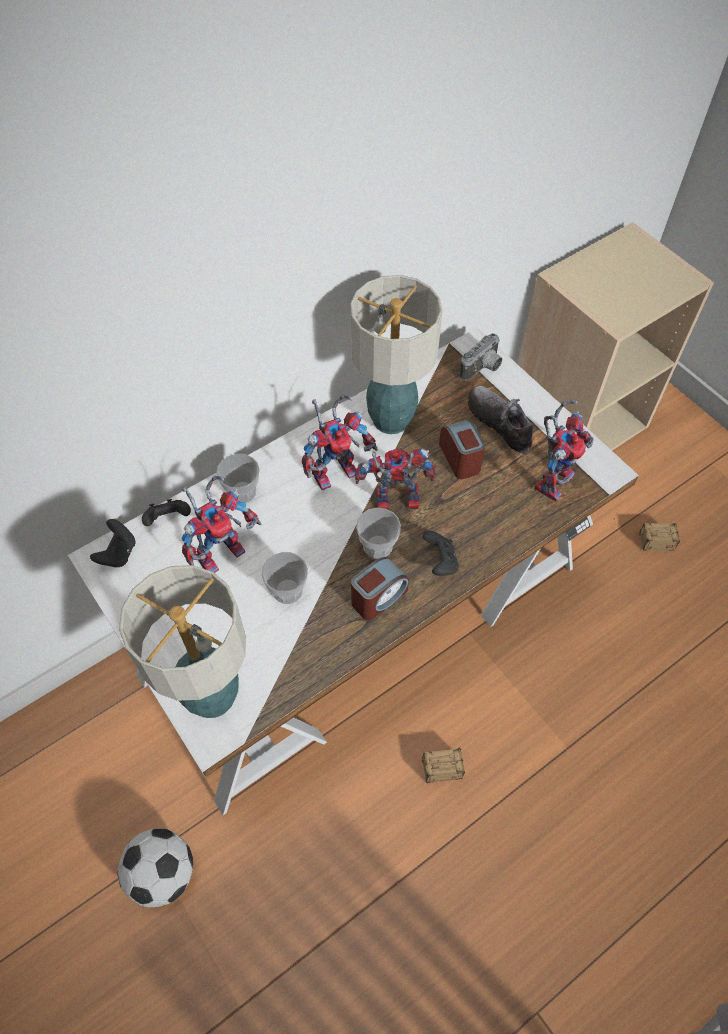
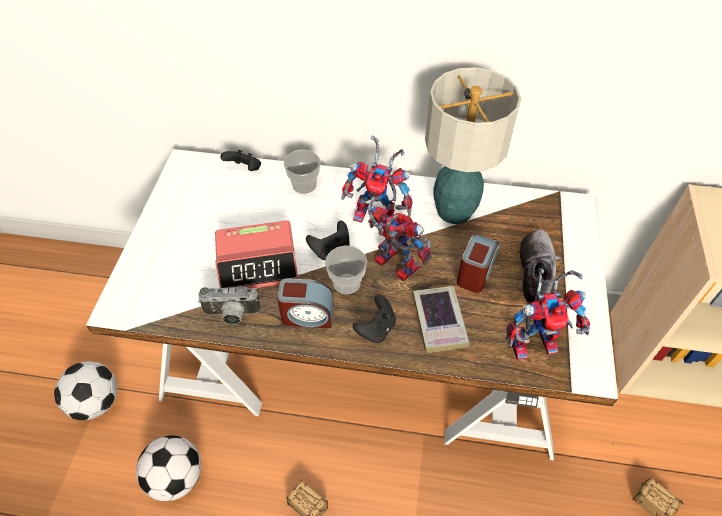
camera: 45 degrees right, 5 degrees down
(118, 553) = (197, 167): black game controller -> black game controller (330, 250)
(213, 695) = (144, 287): table lamp -> none
(222, 549) = (252, 208): toy robot -> none
(287, 590) = (258, 263): cup -> alarm clock
(314, 855) = (176, 477): none -> football
(477, 518) = (439, 321): none -> book
(483, 369) = (566, 225): camera -> camera (231, 315)

